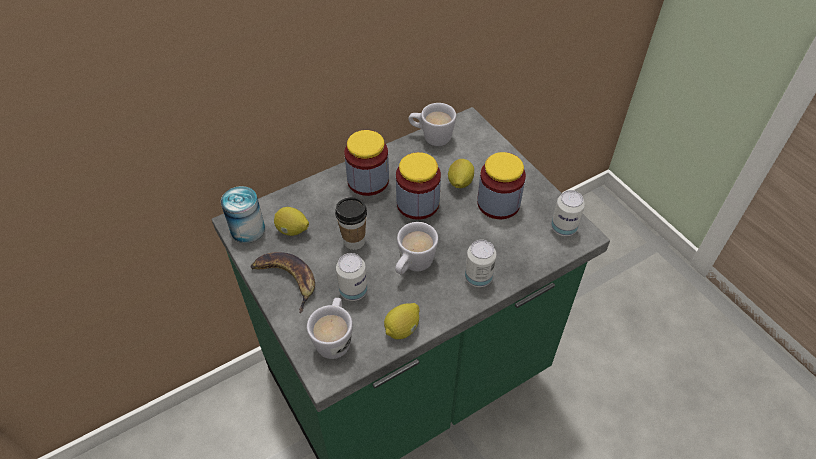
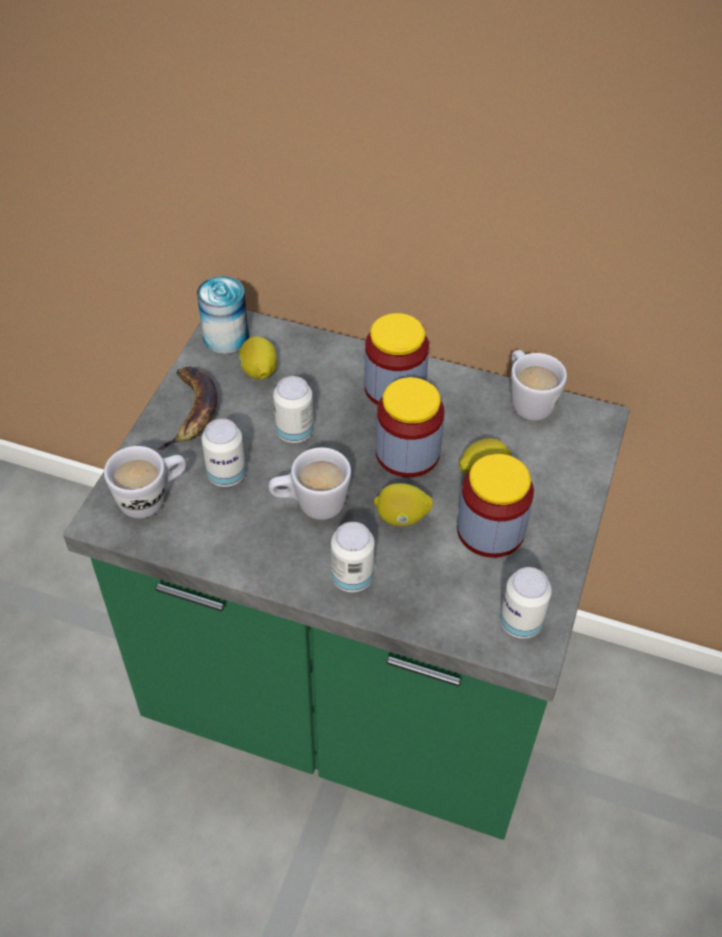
camera: 50 degrees right, 0 degrees up
(354, 241) = (294, 432): cup -> can
(402, 329) = (214, 549): lemon -> lemon (401, 517)

